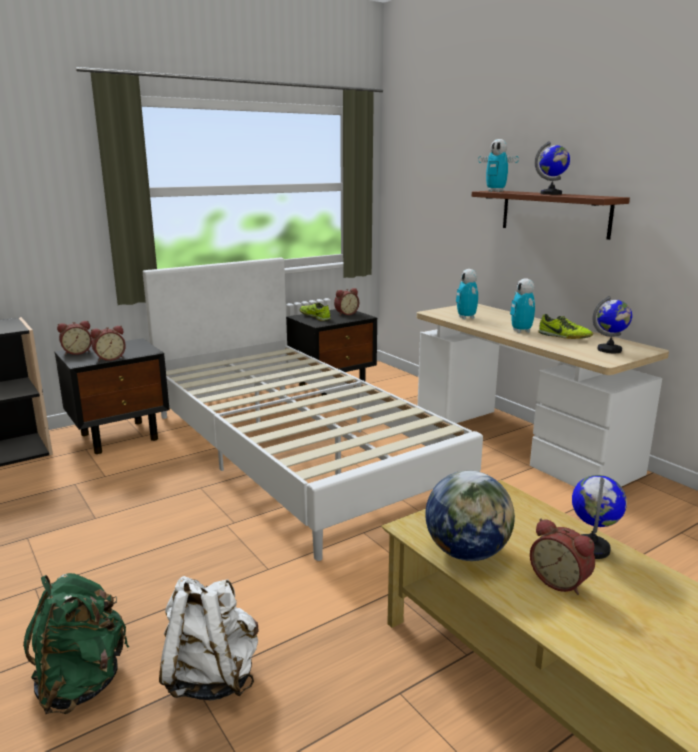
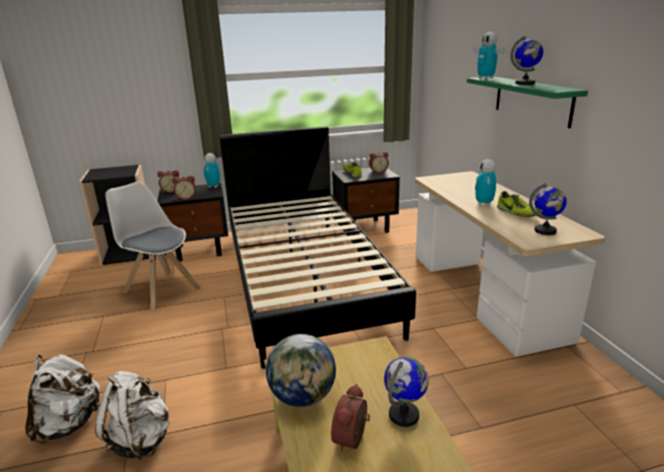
camera: 20 degrees right, 5 degrees up
(81, 683) = (69, 424): green backpack -> white backpack
(96, 492) = (160, 289): none -> chair
(295, 452) = (304, 278): white bed -> black bed
(466, 317) = (450, 186): toy robot -> toy robot (213, 186)
(554, 213) = (532, 100): brown shelf -> green shelf
(560, 581) = (353, 439): alarm clock -> alarm clock turned 45 degrees clockwise

